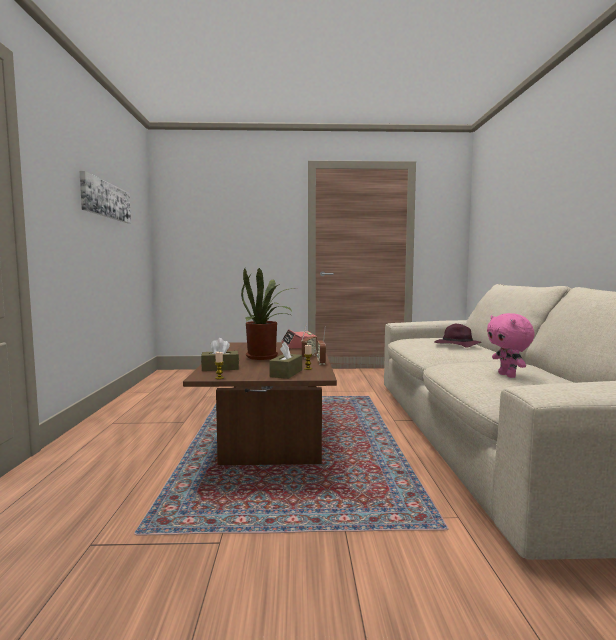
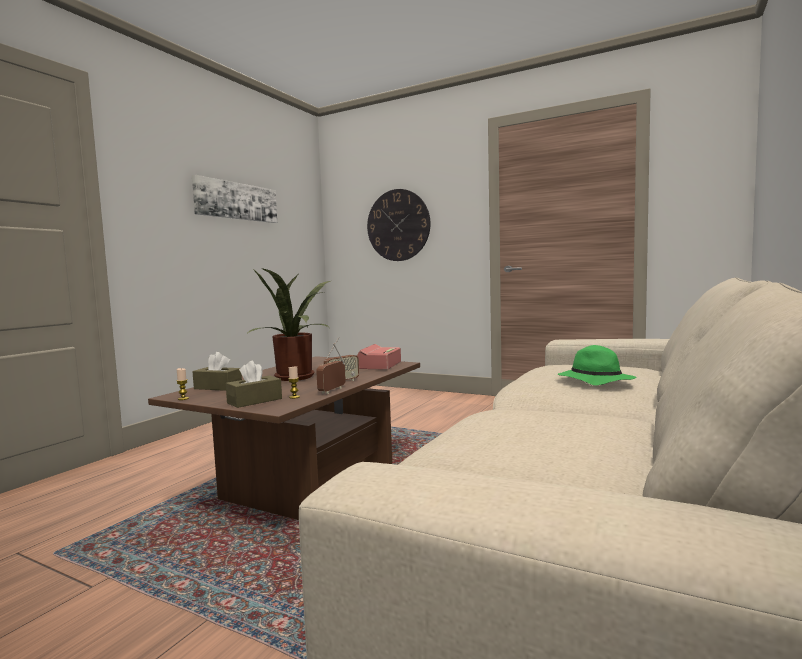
camera: 30 degrees right, 0 degrees up
(229, 234) = (398, 225): none -> wall clock
(456, 345) = (594, 381): purple hat -> green hat
(508, 375) = (524, 442): pink plush toy -> none

